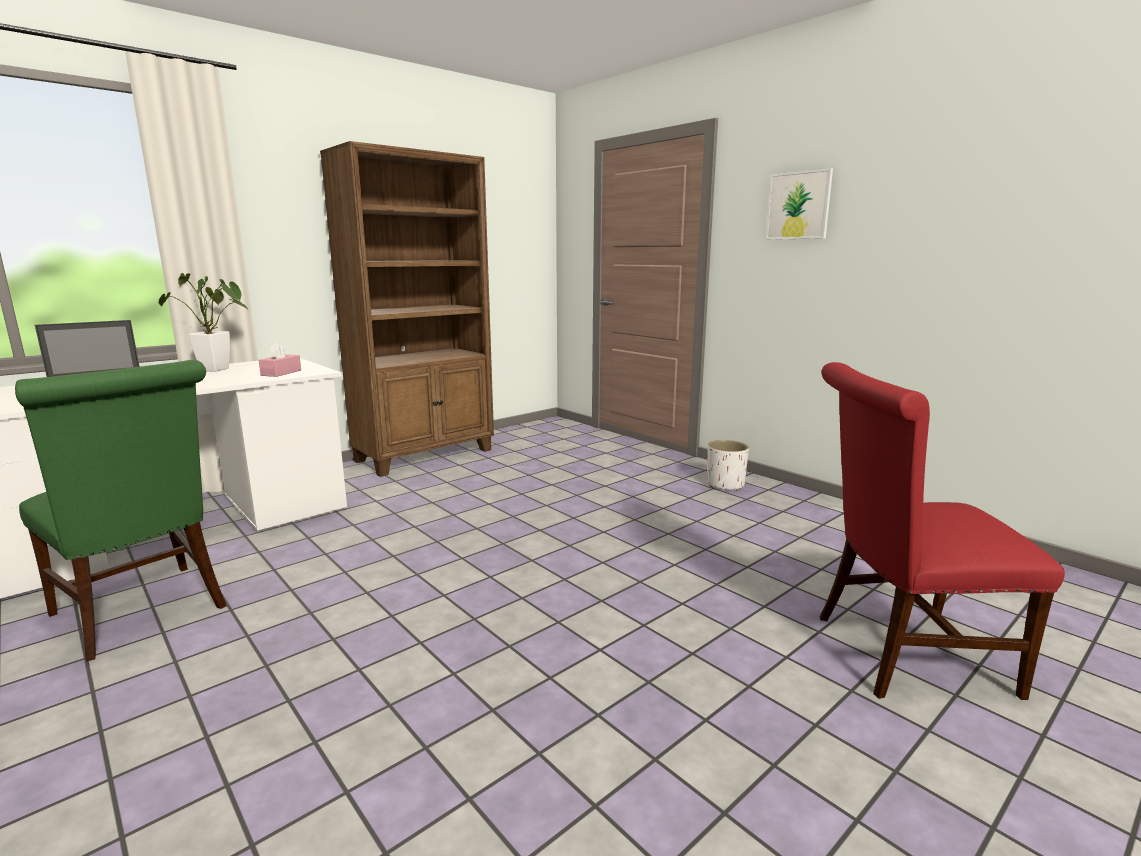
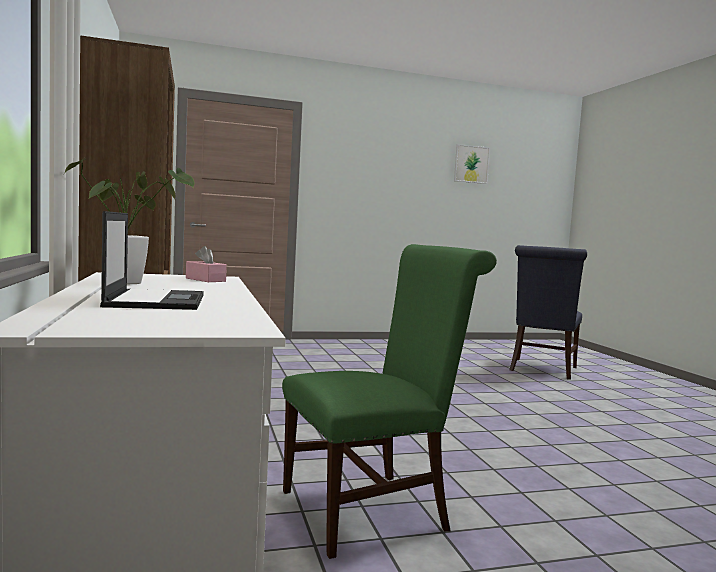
camera: 65 degrees left, 10 degrees down
(725, 485) = (347, 346): white planter -> none
(798, 205) = (362, 168): picture -> picture (471, 164)
(899, 653) = (542, 370): red chair -> blue chair

